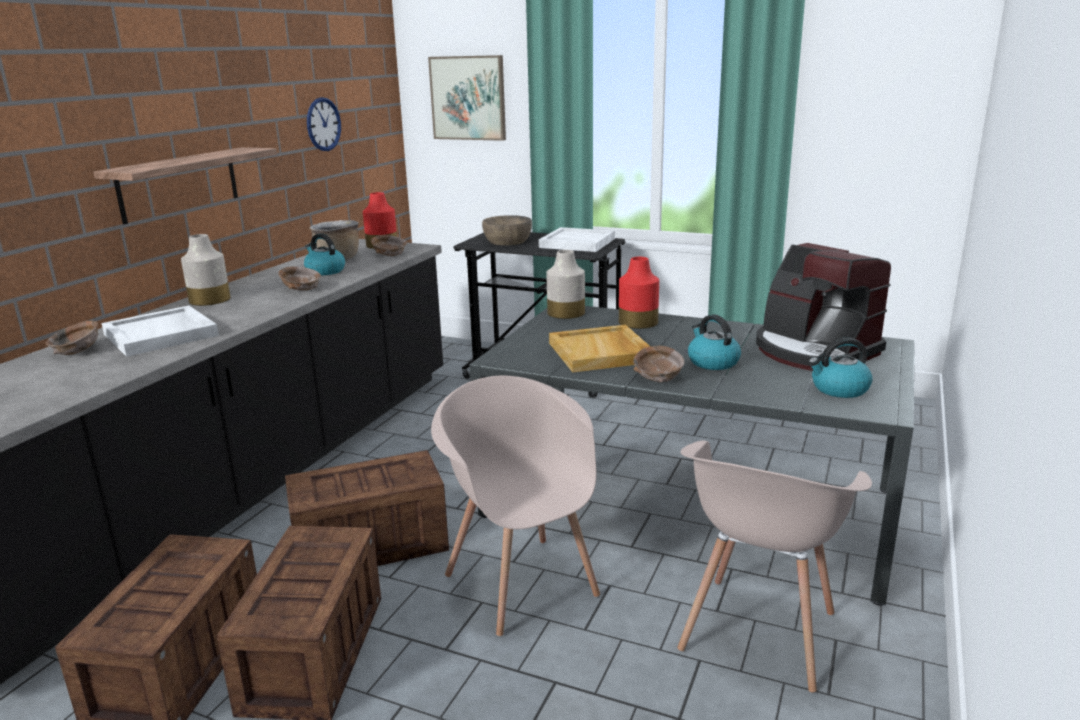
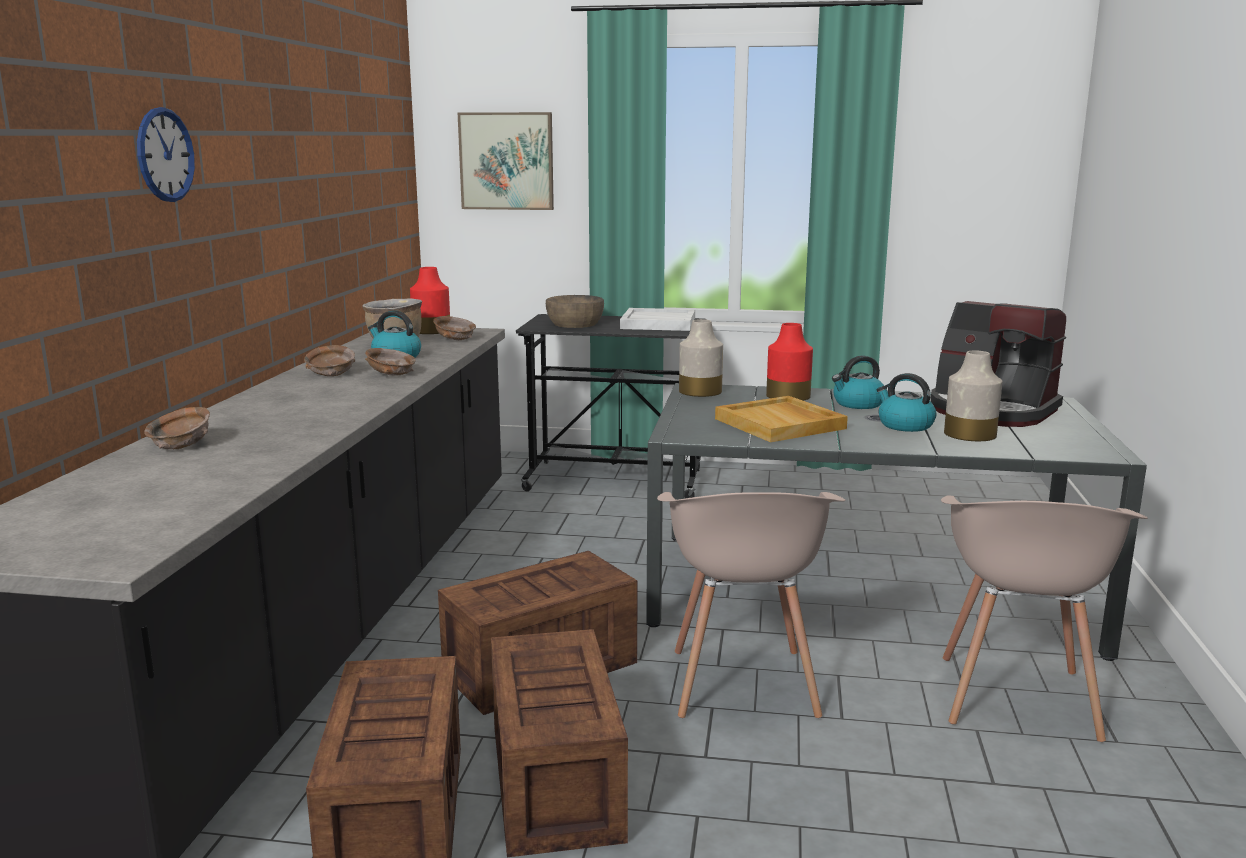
camera: 15 degrees left, 5 degrees down
(162, 335) = (274, 424): white tray -> none
(179, 184) = (239, 246): shelf -> none
(210, 299) = (285, 388): beige vase -> beige vase (969, 433)
(323, 124) = (356, 185): wall clock -> wall clock (165, 155)
(521, 583) = (742, 685): beige chair -> beige chair turned 135 degrees counterclockwise
(657, 377) = (864, 441): brown bowl -> brown bowl (331, 374)
(839, 389) = (1049, 440): kettle -> kettle (858, 404)

